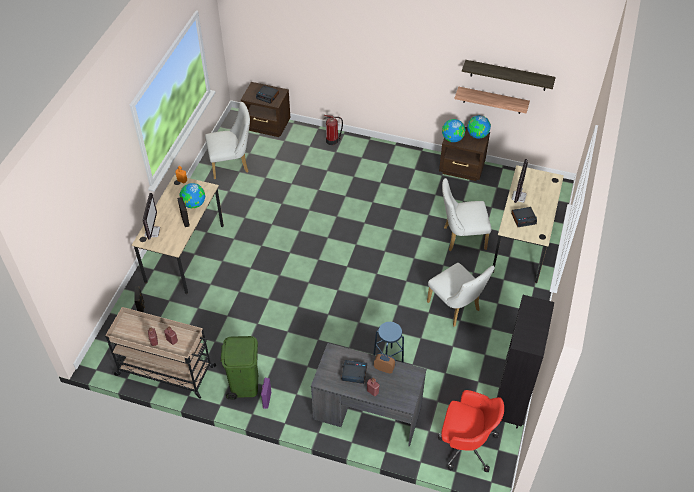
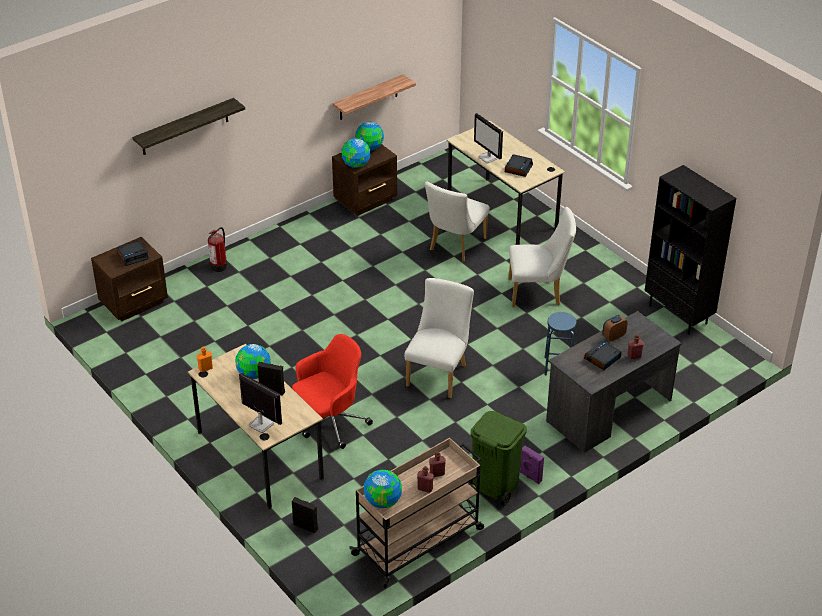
camera: 55 degrees left, 10 degrees down
(128, 326) = (382, 501): none -> globe
(232, 164) = (162, 357): white chair -> white chair (439, 373)
(465, 444) = (698, 364): red office chair -> red office chair (330, 422)
(508, 75) = (379, 57): shelf -> shelf (185, 127)

